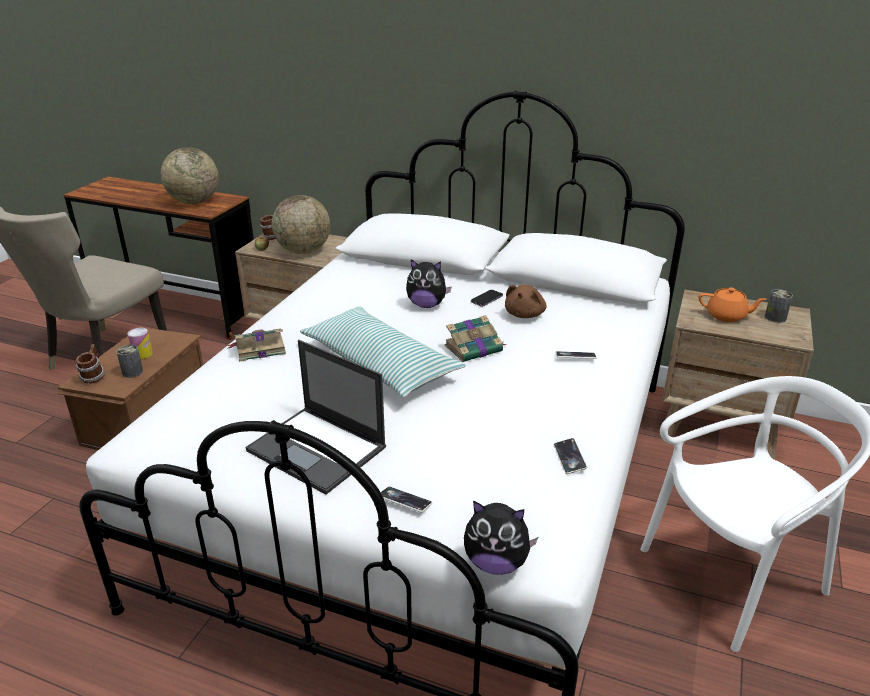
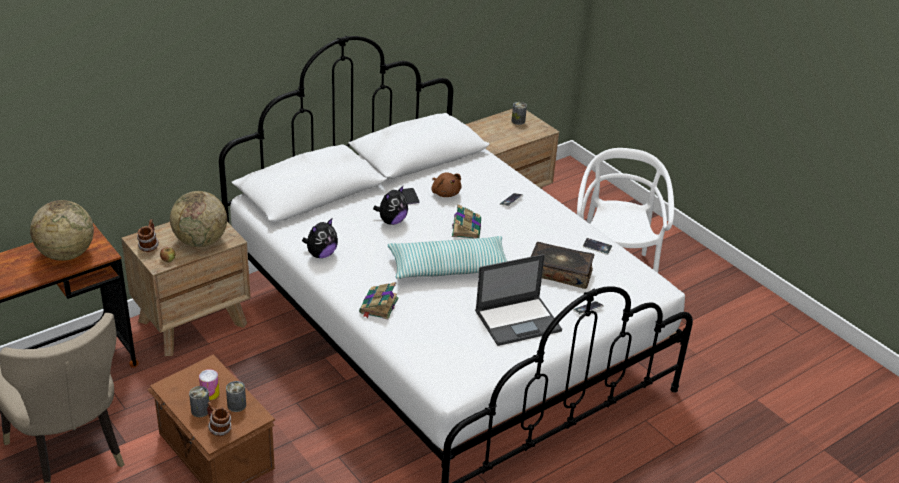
camera: 60 degrees left, 5 degrees up
(116, 359) = (200, 410): none -> can
(468, 446) = (560, 272): none -> book
(496, 563) = (650, 301): plush toy -> plush toy (321, 254)
(727, 316) = (500, 133): orange teapot -> none

